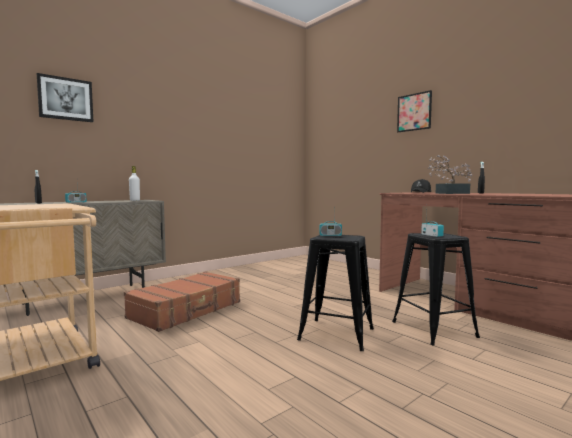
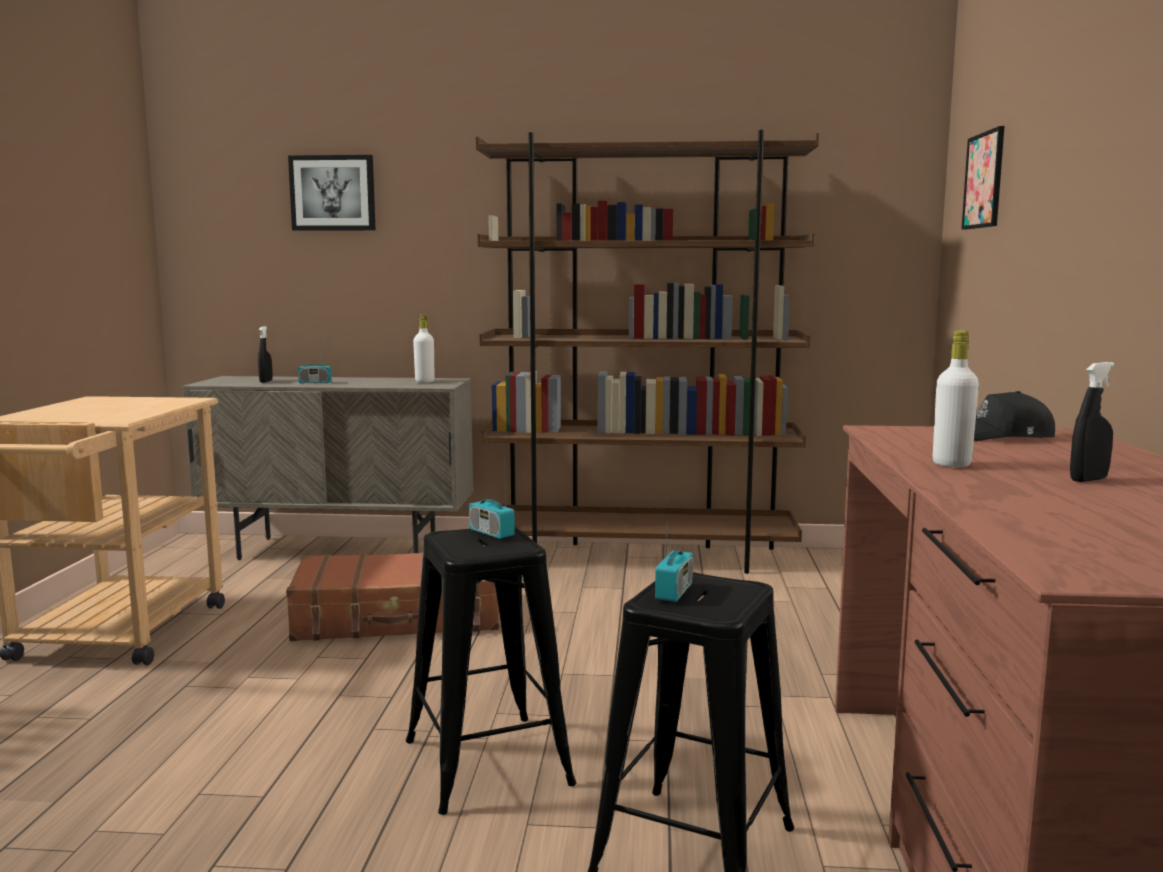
camera: 45 degrees right, 5 degrees up
(231, 272) = (641, 557): none -> brown bookcase
(414, 112) = (1110, 140): picture -> picture (984, 180)
(449, 193) = (951, 464): potted plant -> white bottle

